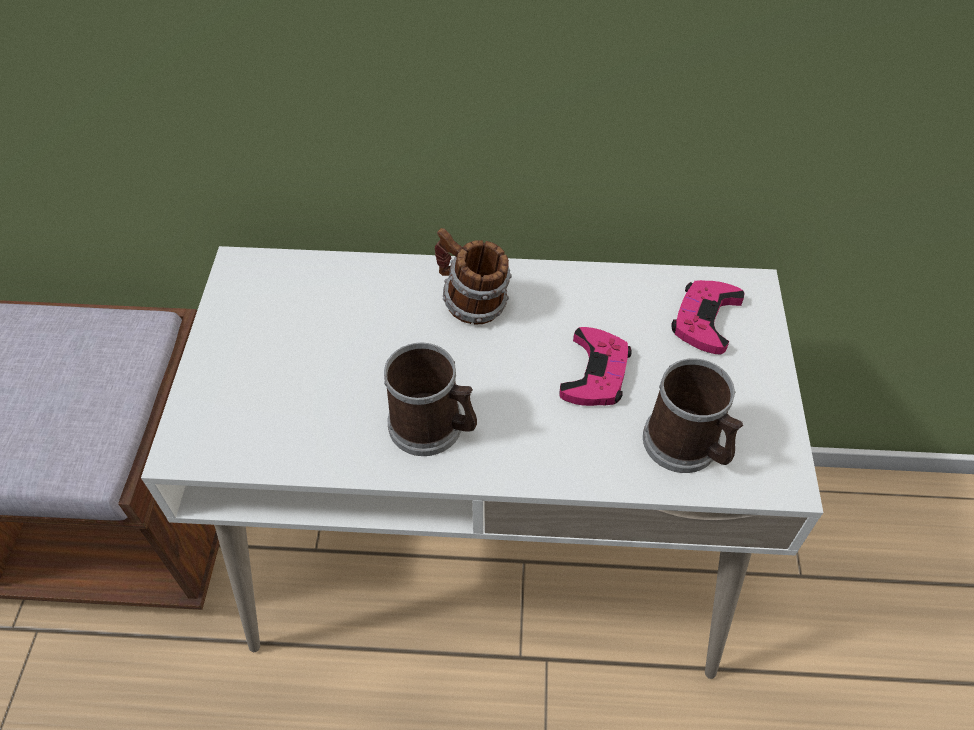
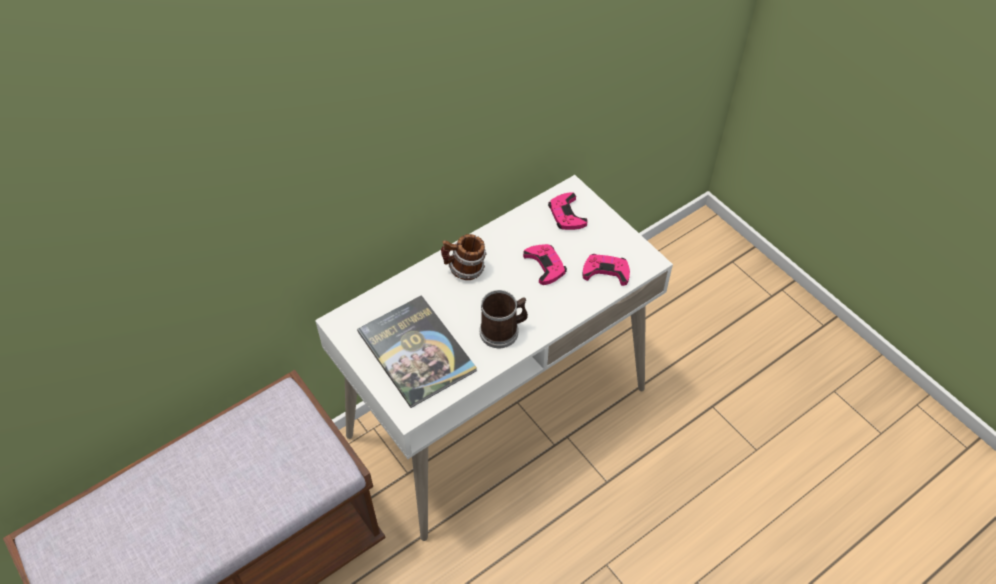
camera: 40 degrees left, 0 degrees up
(287, 371) = (416, 351): none -> book
(687, 446) = (606, 272): mug -> pink game controller

